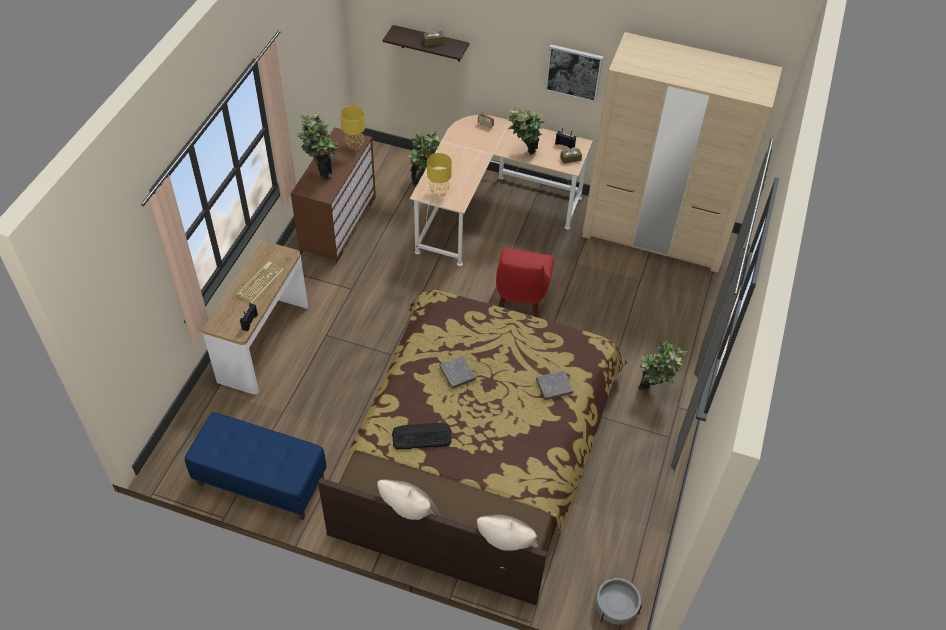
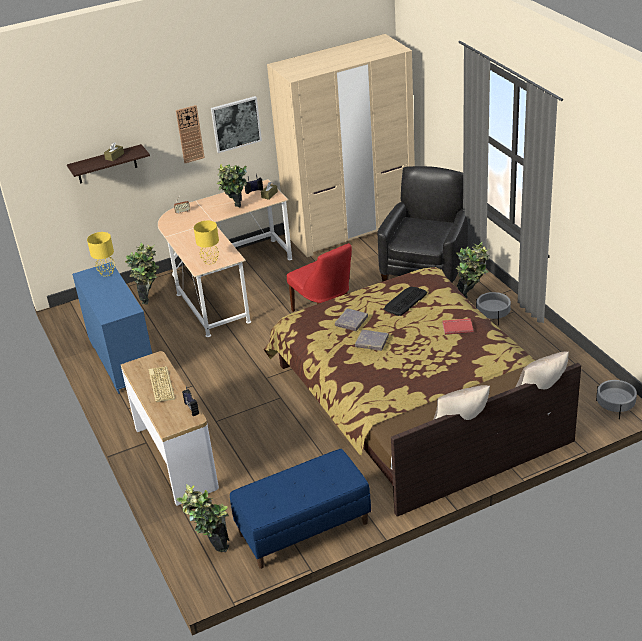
camera: 40 degrees left, 15 degrees down
(321, 171) = (105, 300): potted plant -> potted plant (211, 547)
(338, 224) = (121, 359): brown dresser -> blue dresser
(421, 436) = (403, 386): keyboard -> keyboard (405, 301)
(521, 58) = (190, 134): none -> wall clock
(538, 419) = (457, 327): none -> red book
(554, 386) = (439, 306): grey book -> grey book (351, 321)
(647, 425) = (493, 315): none -> grey planter
(660, 328) = (425, 267): none -> black armchair

